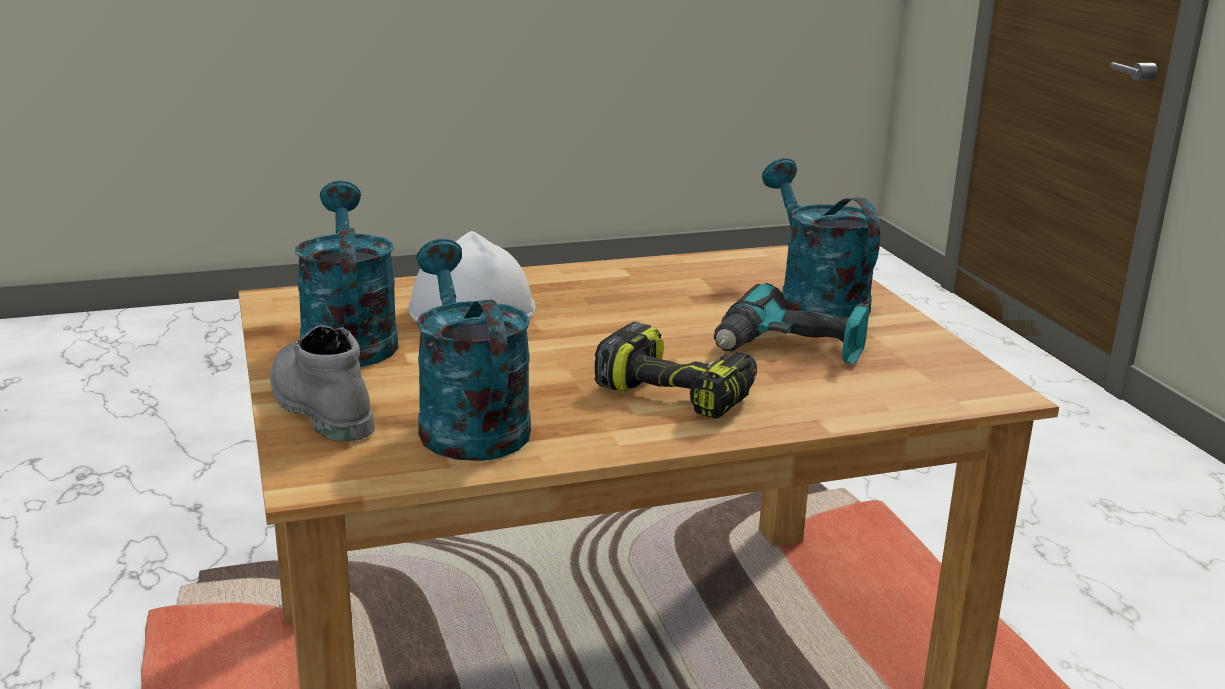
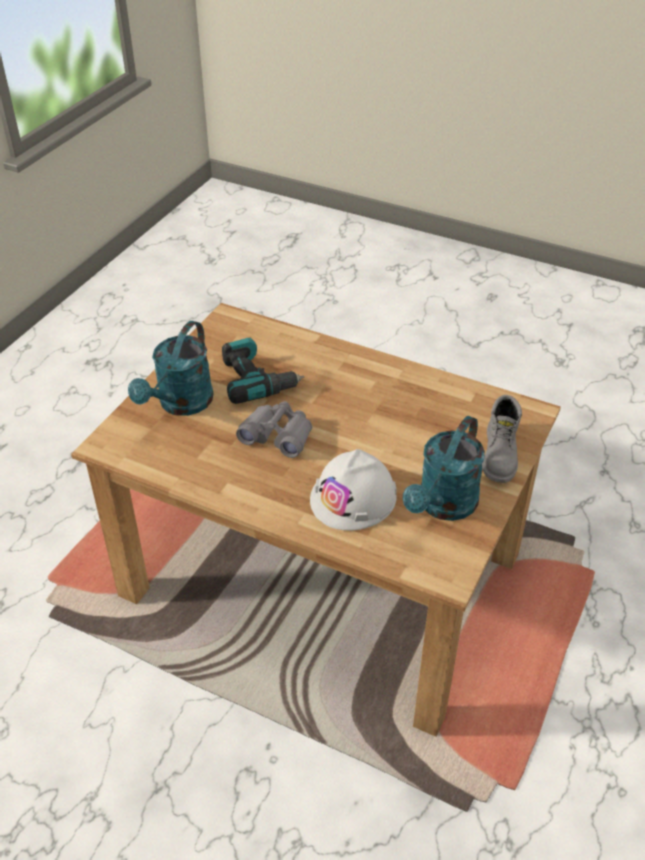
camera: 135 degrees left, 20 degrees up
(468, 421) = (446, 412): turquoise watering can -> none
(652, 318) = (278, 435): none -> grey binoculars
(679, 392) = (342, 382): power drill -> none

